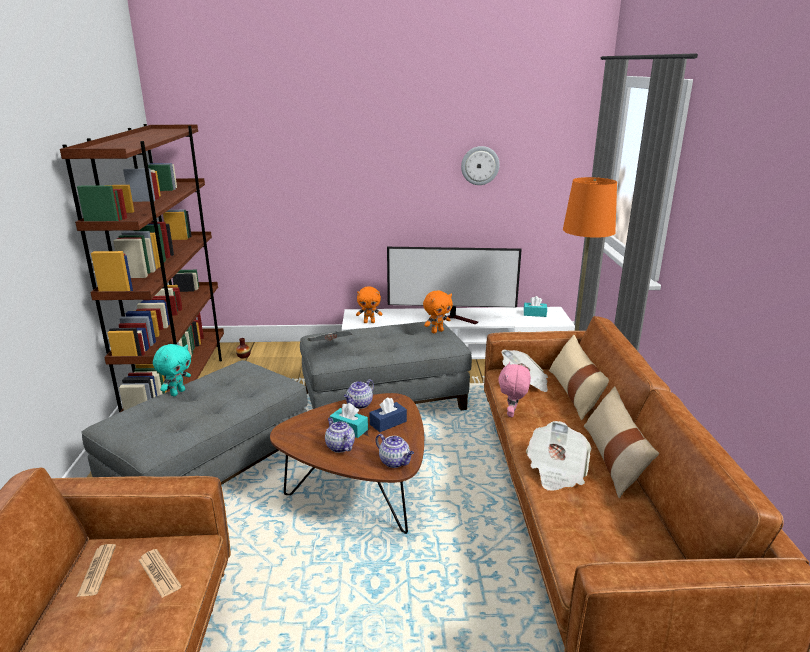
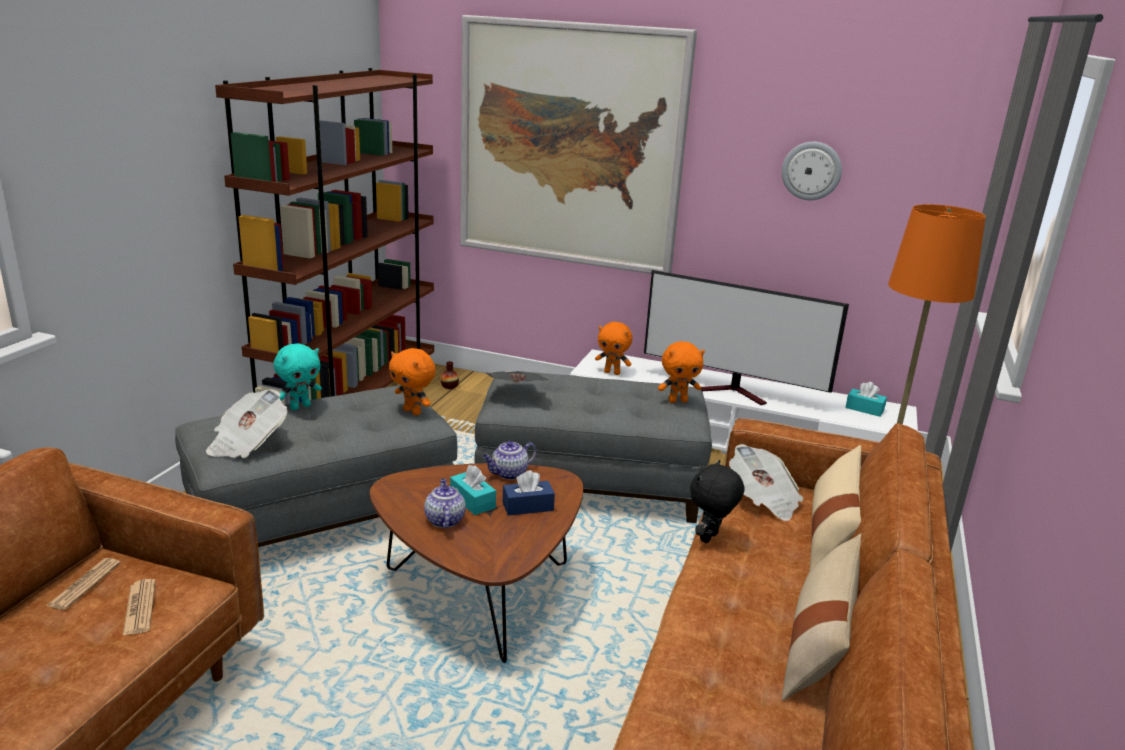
camera: 20 degrees right, 0 degrees up
(267, 377) = (413, 412): none -> orange plush toy
(311, 167) = (571, 145): none -> picture
(395, 462) = (498, 558): teapot -> none
(512, 413) = (710, 538): pink plush toy -> black plush toy
(556, 471) = (713, 634): newspaper -> newspaper (247, 443)

